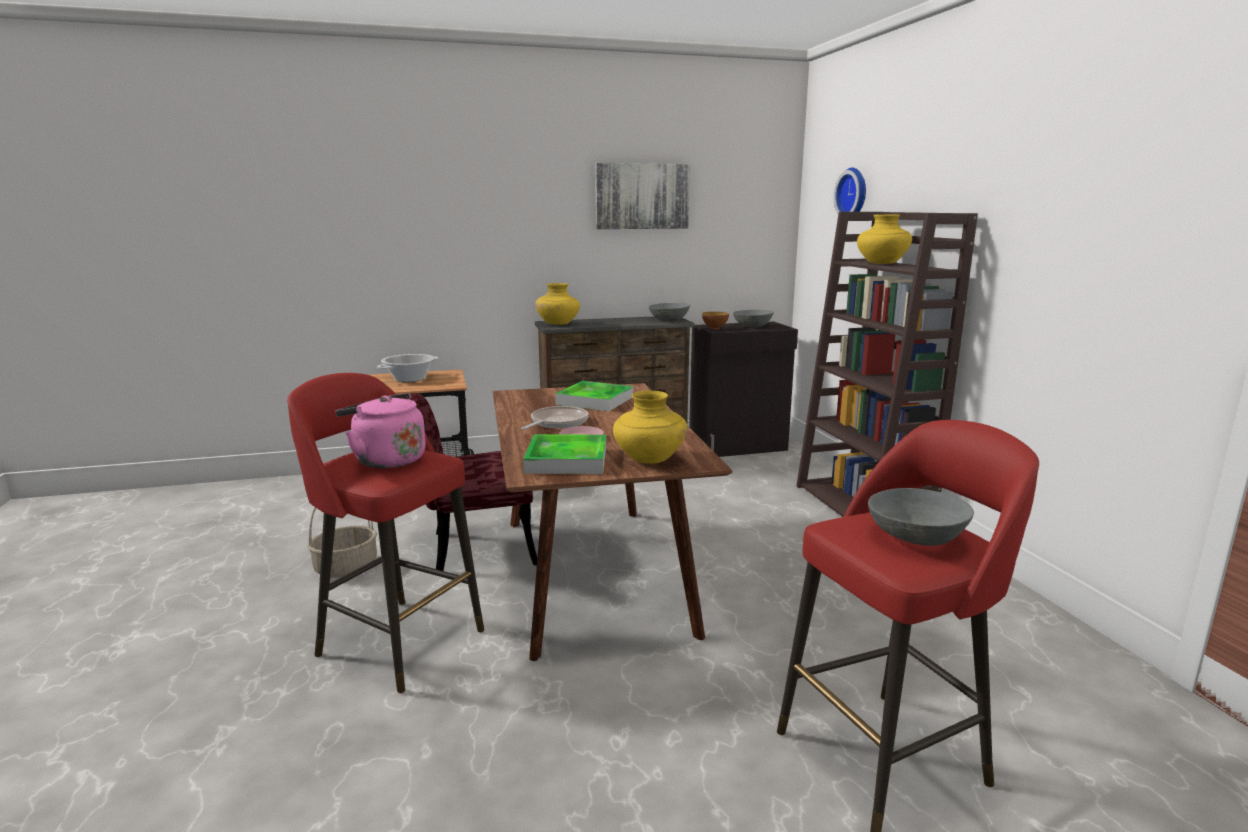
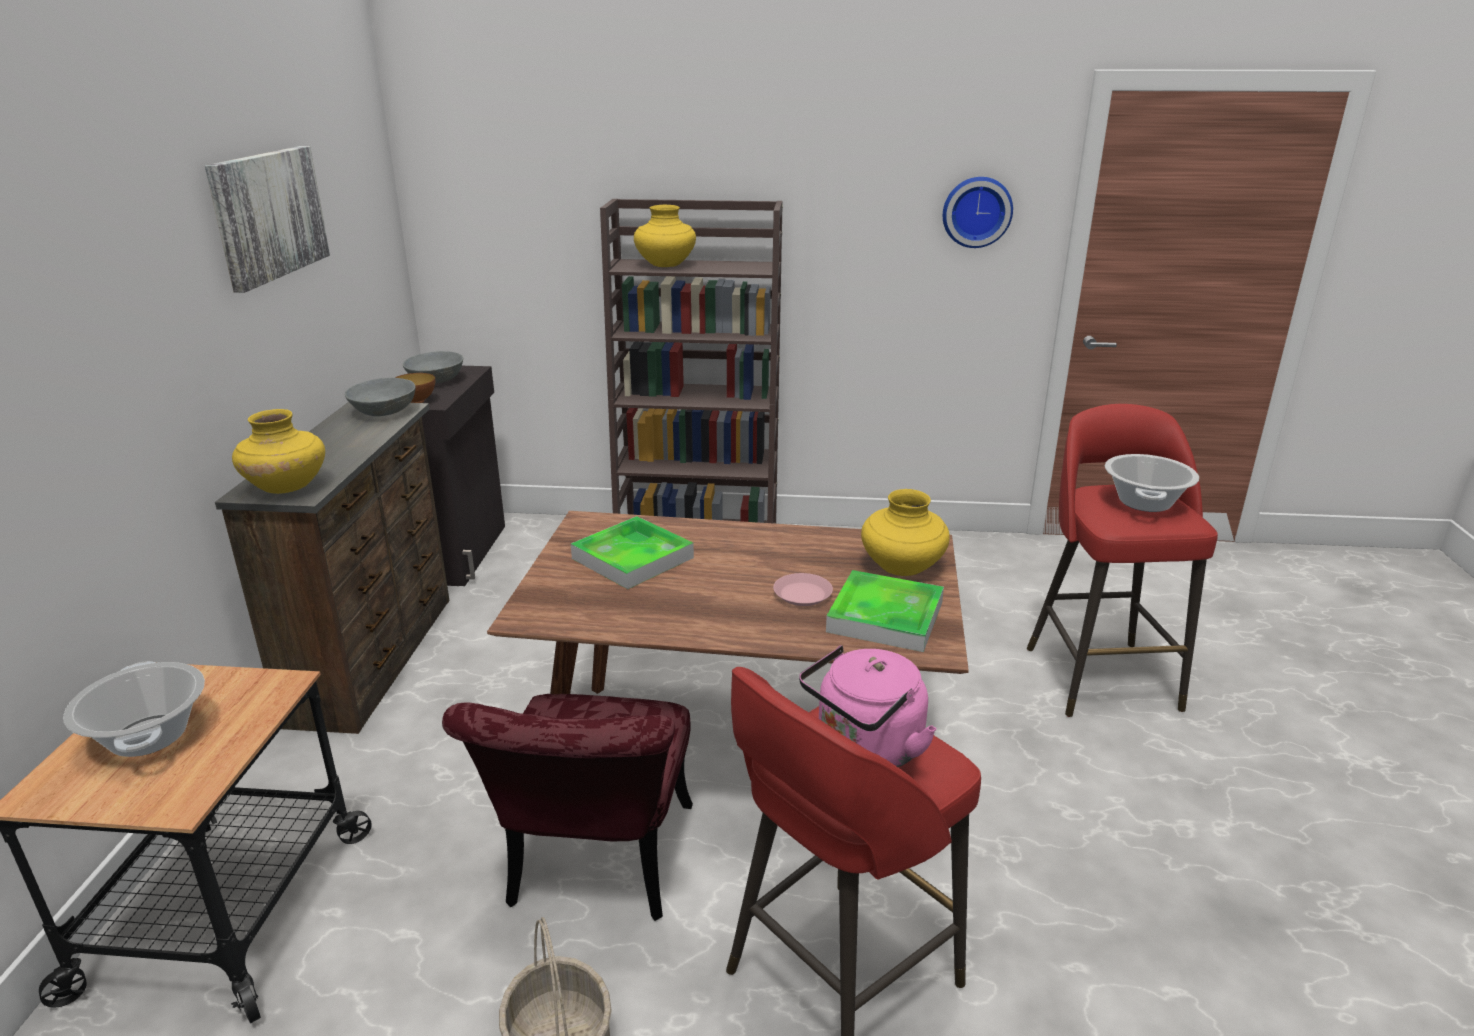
camera: 70 degrees left, 10 degrees up
(557, 423) = (724, 601): frying pan -> none
(854, 194) = (541, 174): wall clock -> wall clock (976, 211)
(917, 537) = (1144, 502): grey bowl -> cooking pot

